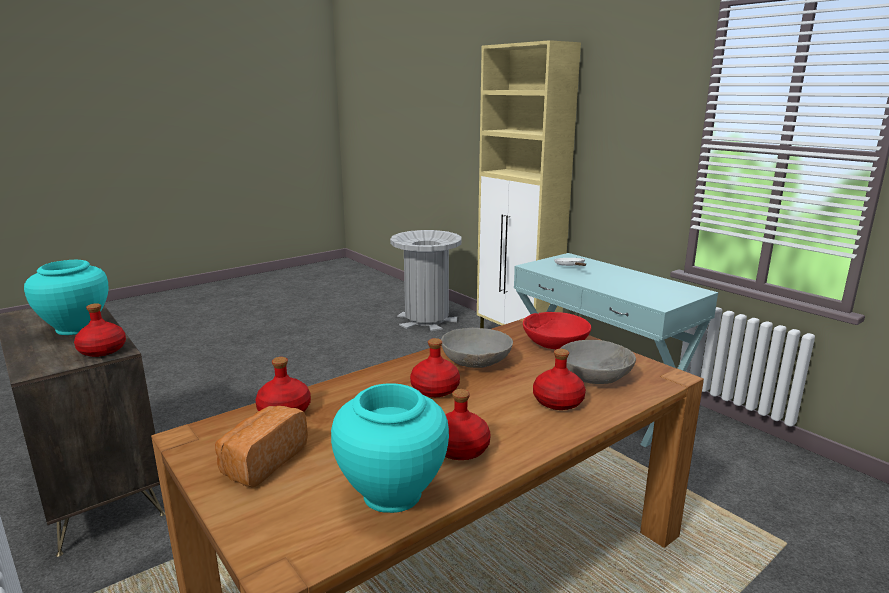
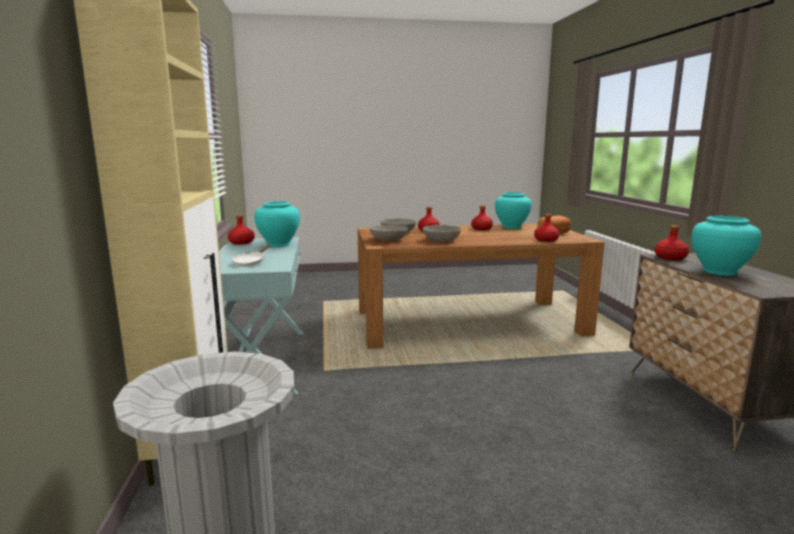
camera: 150 degrees left, 5 degrees down
(435, 389) = (473, 237): red bottle -> red bottle (241, 242)
(555, 343) = (388, 240): red bowl -> grey bowl
(634, 292) = (278, 244): none -> turquoise vase

